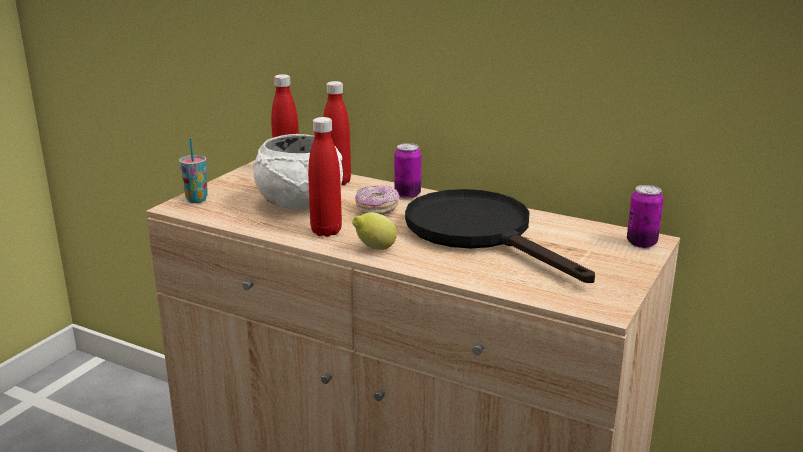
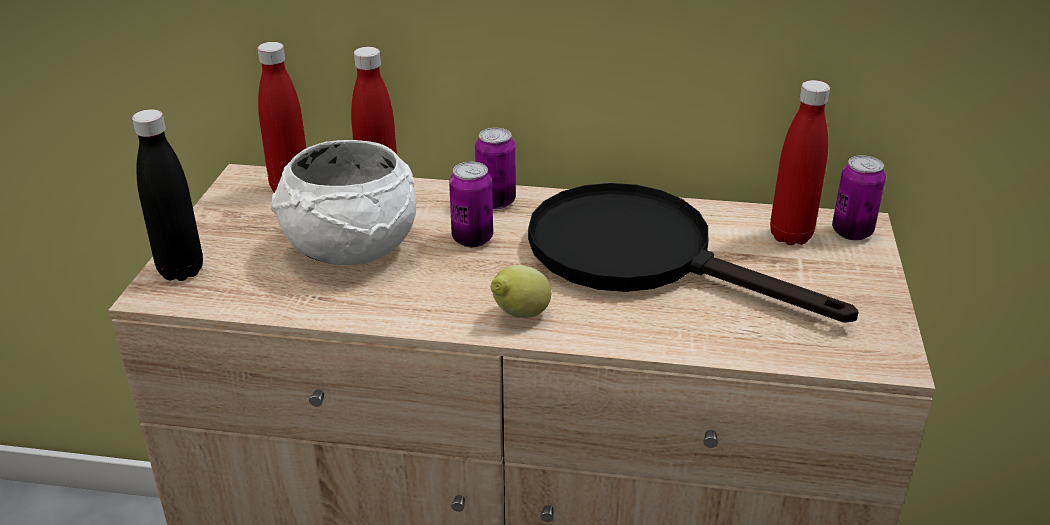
camera: 20 degrees left, 10 degrees up
(196, 199) = (181, 271): cup -> black bottle
(326, 231) = (427, 296): red bottle -> red bottle (790, 236)
(377, 210) = (472, 239): donut -> can

